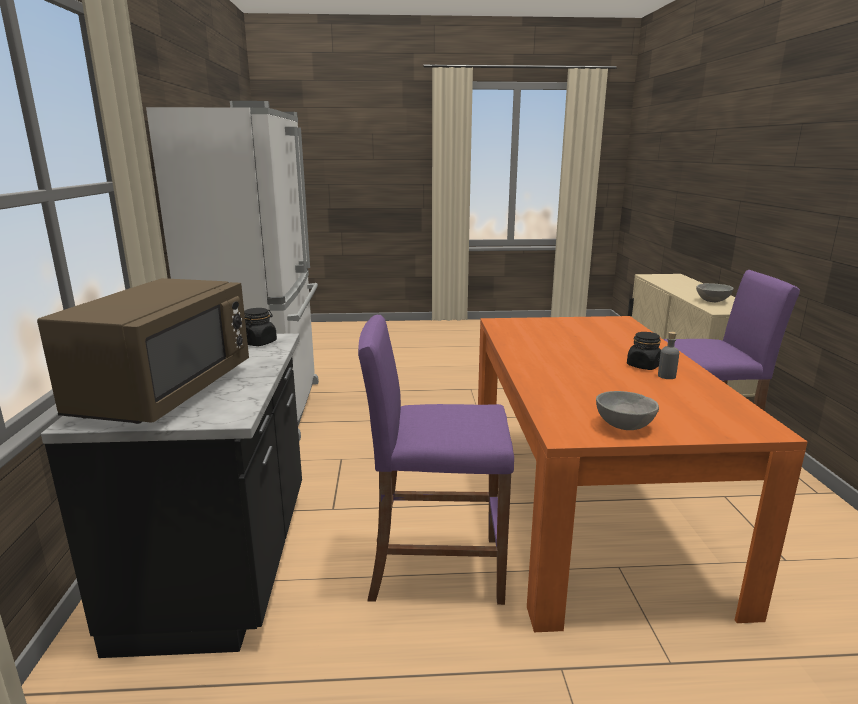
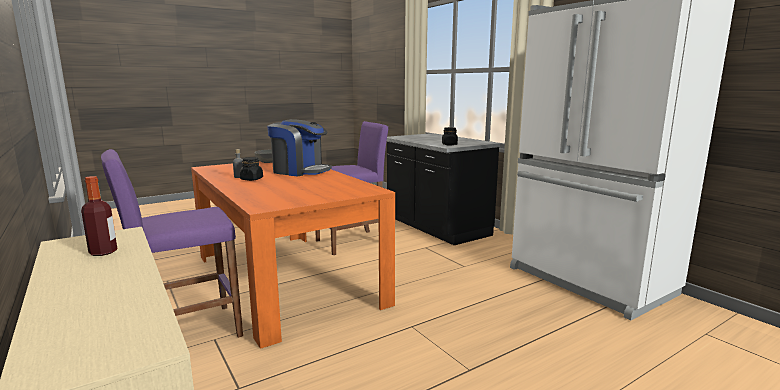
camera: 150 degrees right, 5 degrees down
(165, 391) = (430, 137): brown microwave -> none
(564, 375) = (300, 171): none -> coffee machine
(713, 301) = (103, 252): grey bowl -> bottle

